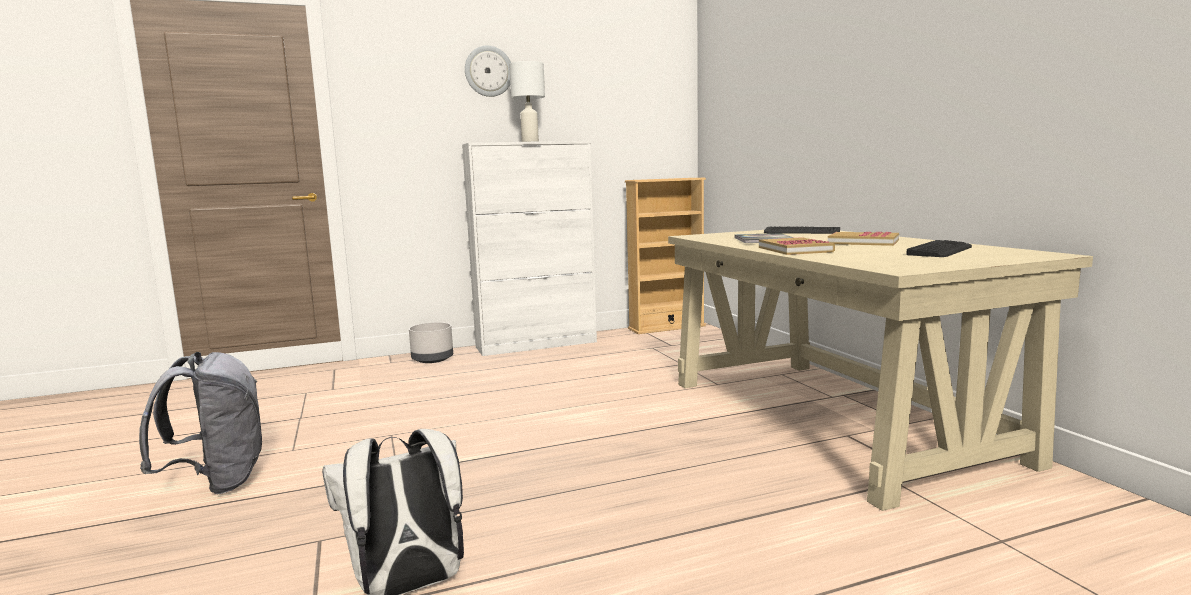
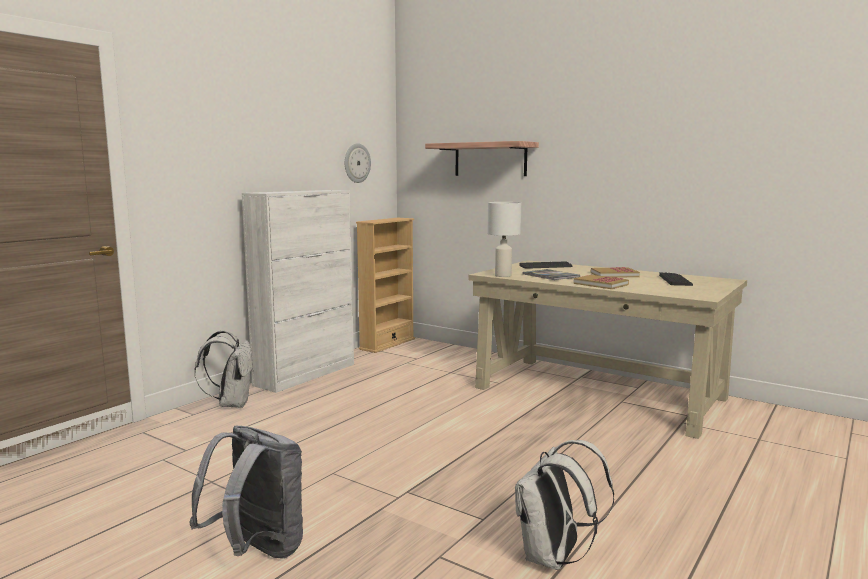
camera: 35 degrees left, 0 degrees up
(432, 359) = (232, 404): grey planter -> white backpack
(488, 71) = (258, 123): wall clock -> wall clock (356, 163)
(530, 142) = (300, 191): white table lamp -> white table lamp (502, 275)
(773, 92) = (490, 159): none -> shelf

